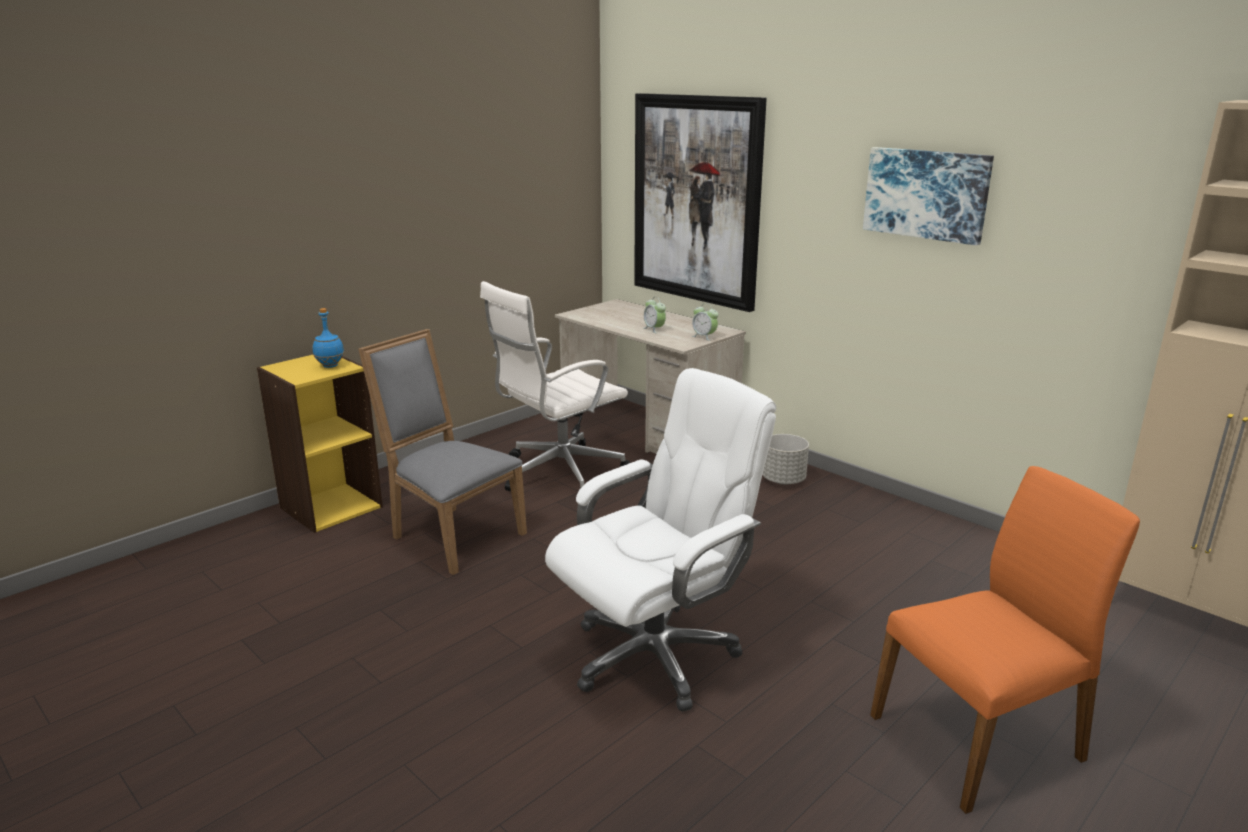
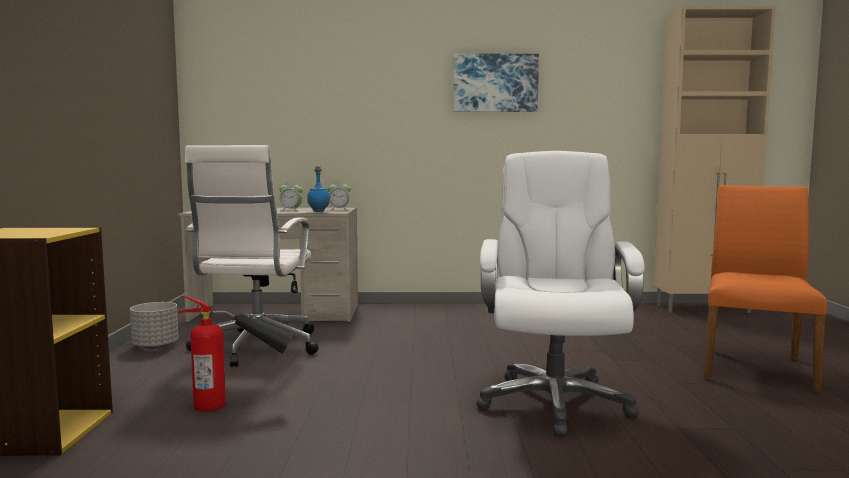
camera: 45 degrees left, 15 degrees down
(329, 366) = (50, 230): blue bottle -> blue bottle (318, 211)
(451, 535) = (239, 404): grey chair -> fire extinguisher
(696, 200) = (294, 108): picture -> none
(783, 480) = (425, 312): grey planter -> grey planter (155, 346)

